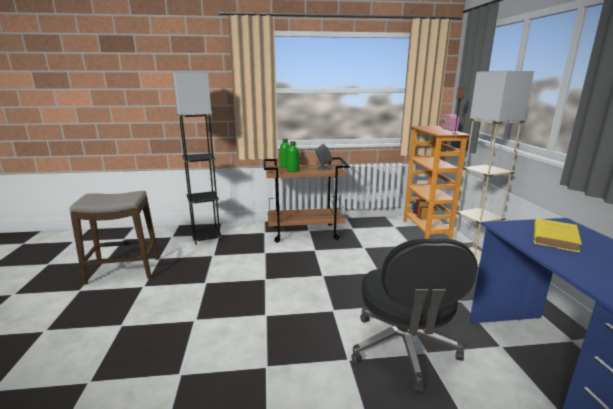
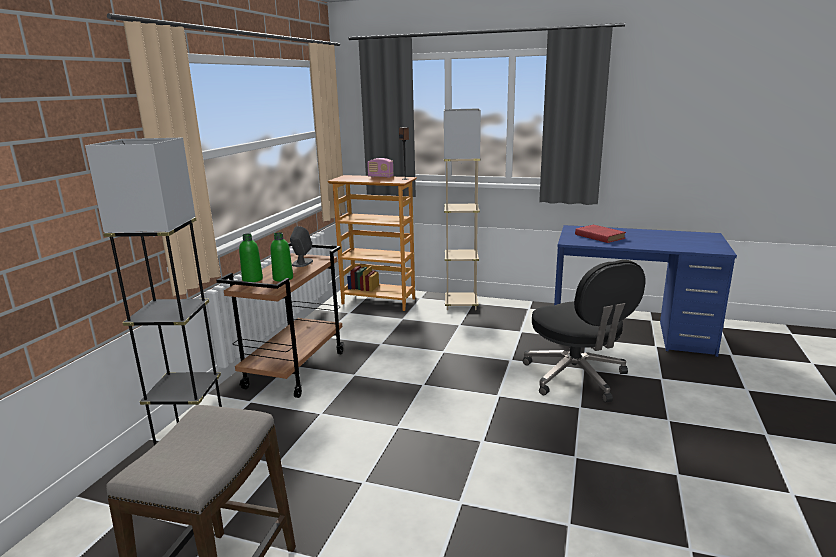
camera: 65 degrees left, 0 degrees up
(403, 350) = (576, 377): black office chair -> black office chair turned 45 degrees clockwise
(554, 237) = (598, 236): yellow book -> red book

